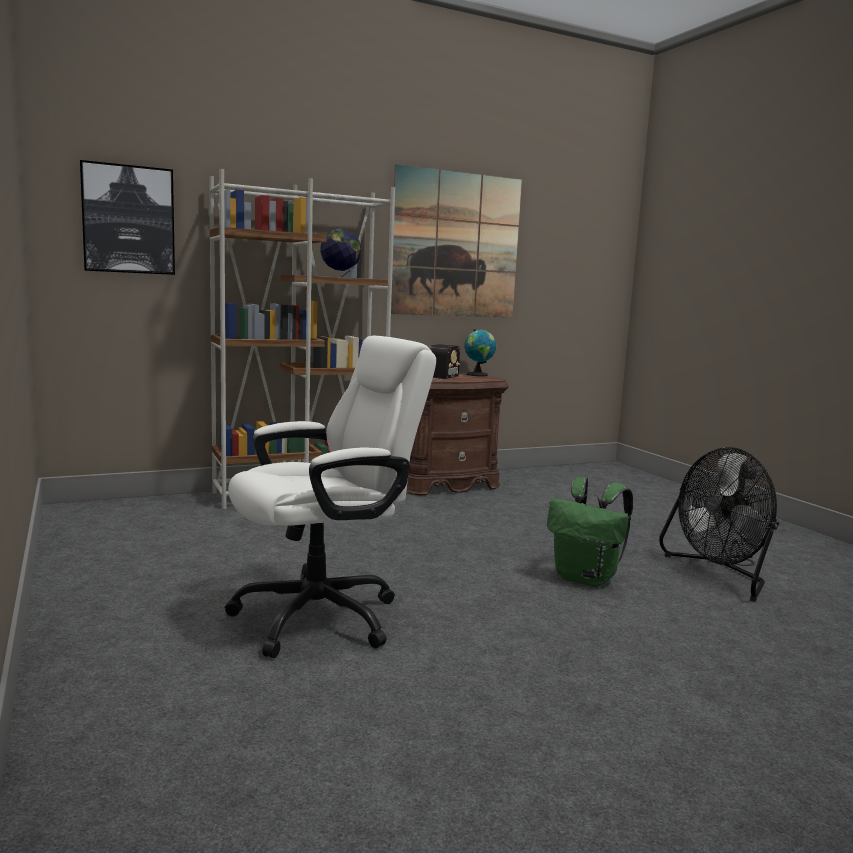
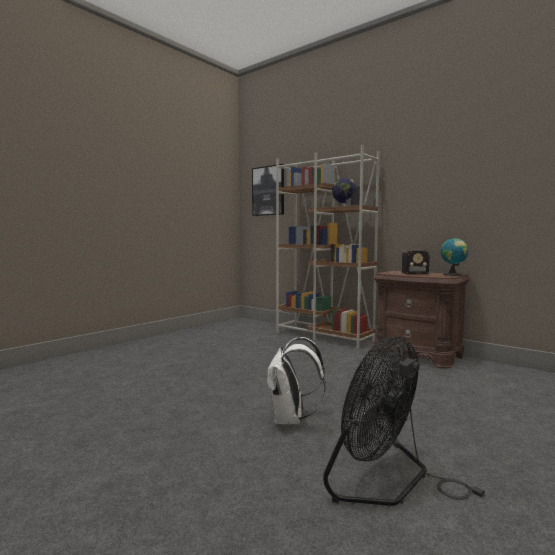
camera: 65 degrees right, 5 degrees down
(324, 616) = (165, 371): white office chair -> none
(456, 245) = (446, 174): picture -> none
(586, 578) = (291, 419): green backpack -> white backpack

